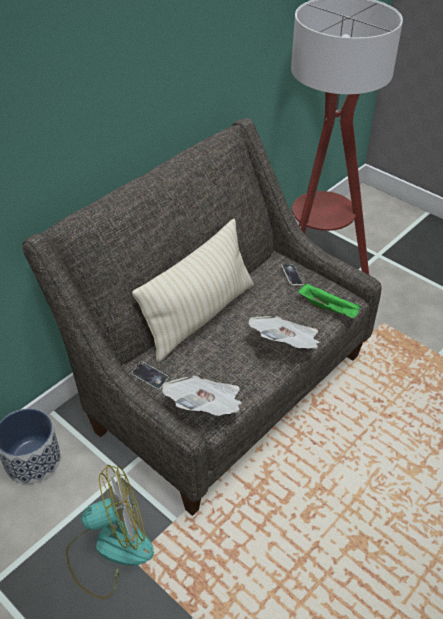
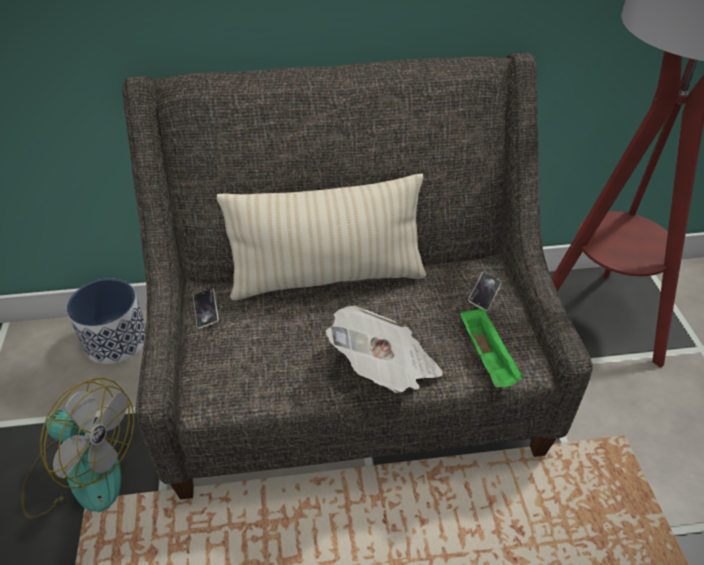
camera: 40 degrees right, 0 degrees up
(206, 408) = (218, 380): newspaper -> none

